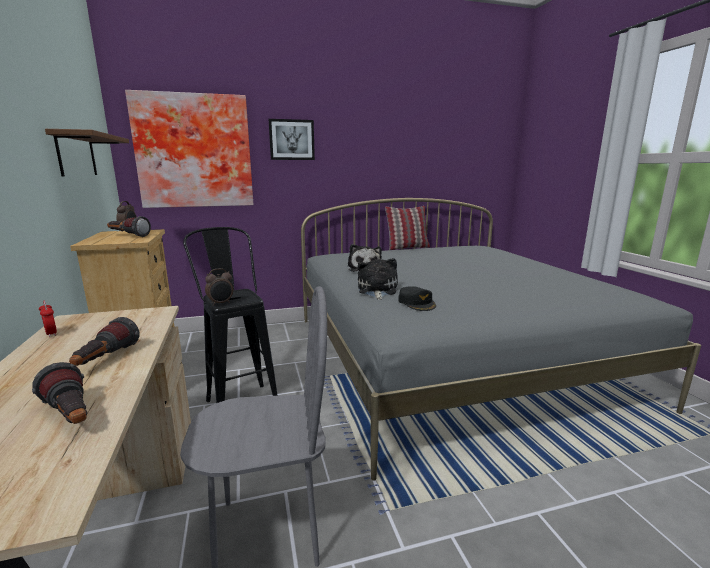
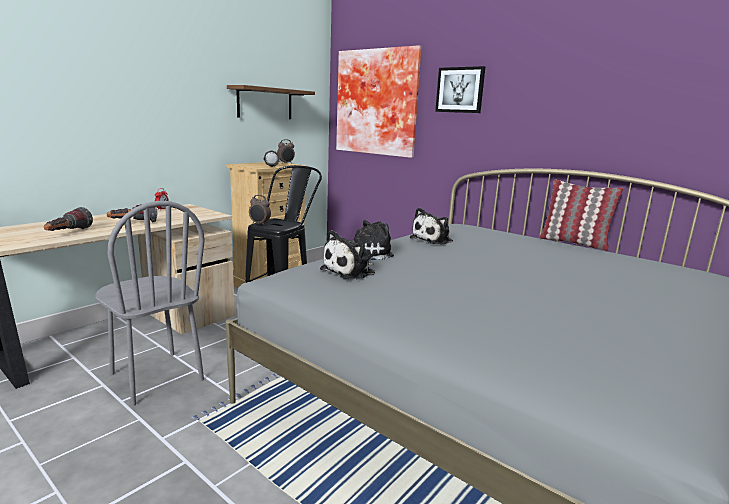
camera: 55 degrees right, 0 degrees up
(417, 303) = (350, 271): black cap -> plush toy

